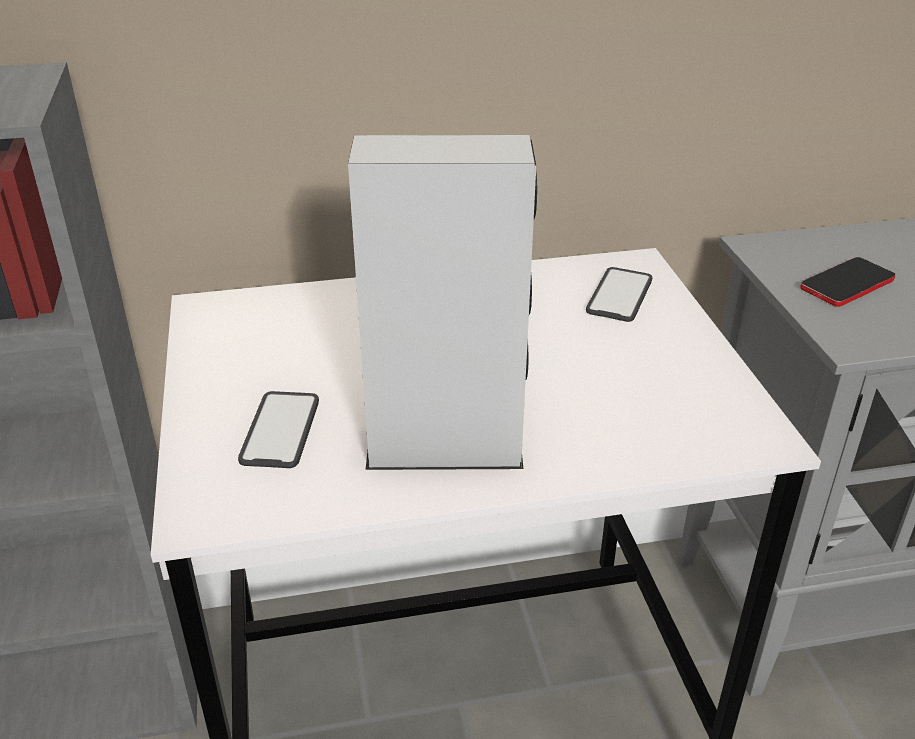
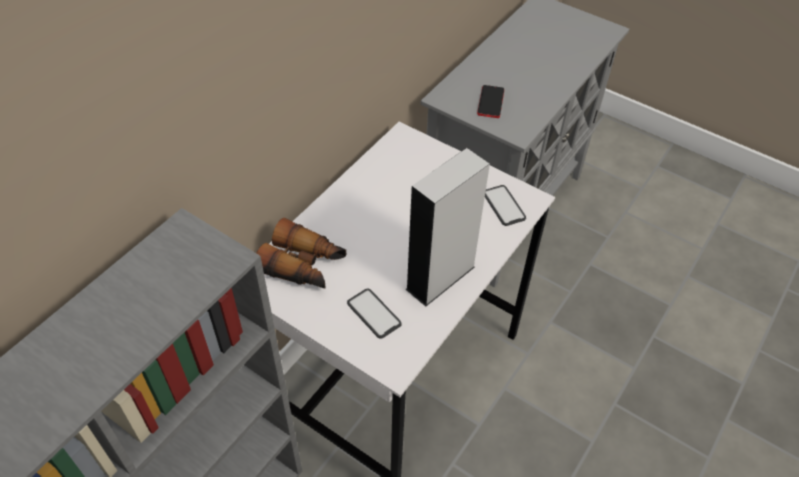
camera: 45 degrees left, 15 degrees up
(282, 326) = (303, 265): none -> binoculars
(619, 296) = (415, 159): phone -> phone (504, 206)

